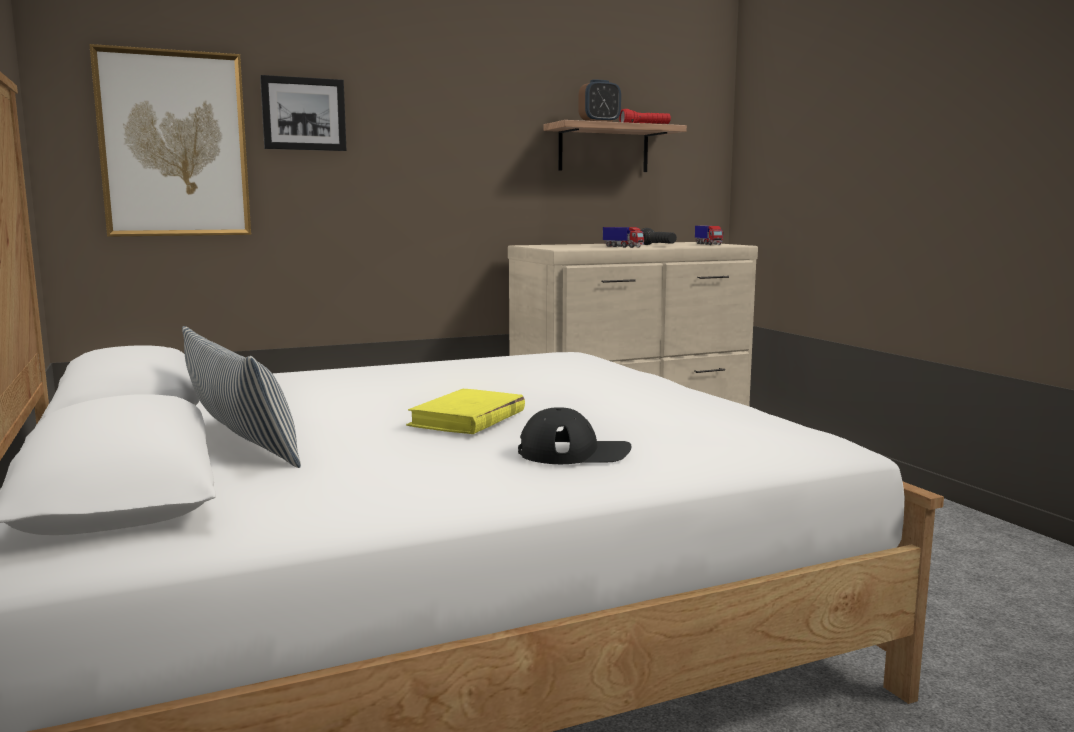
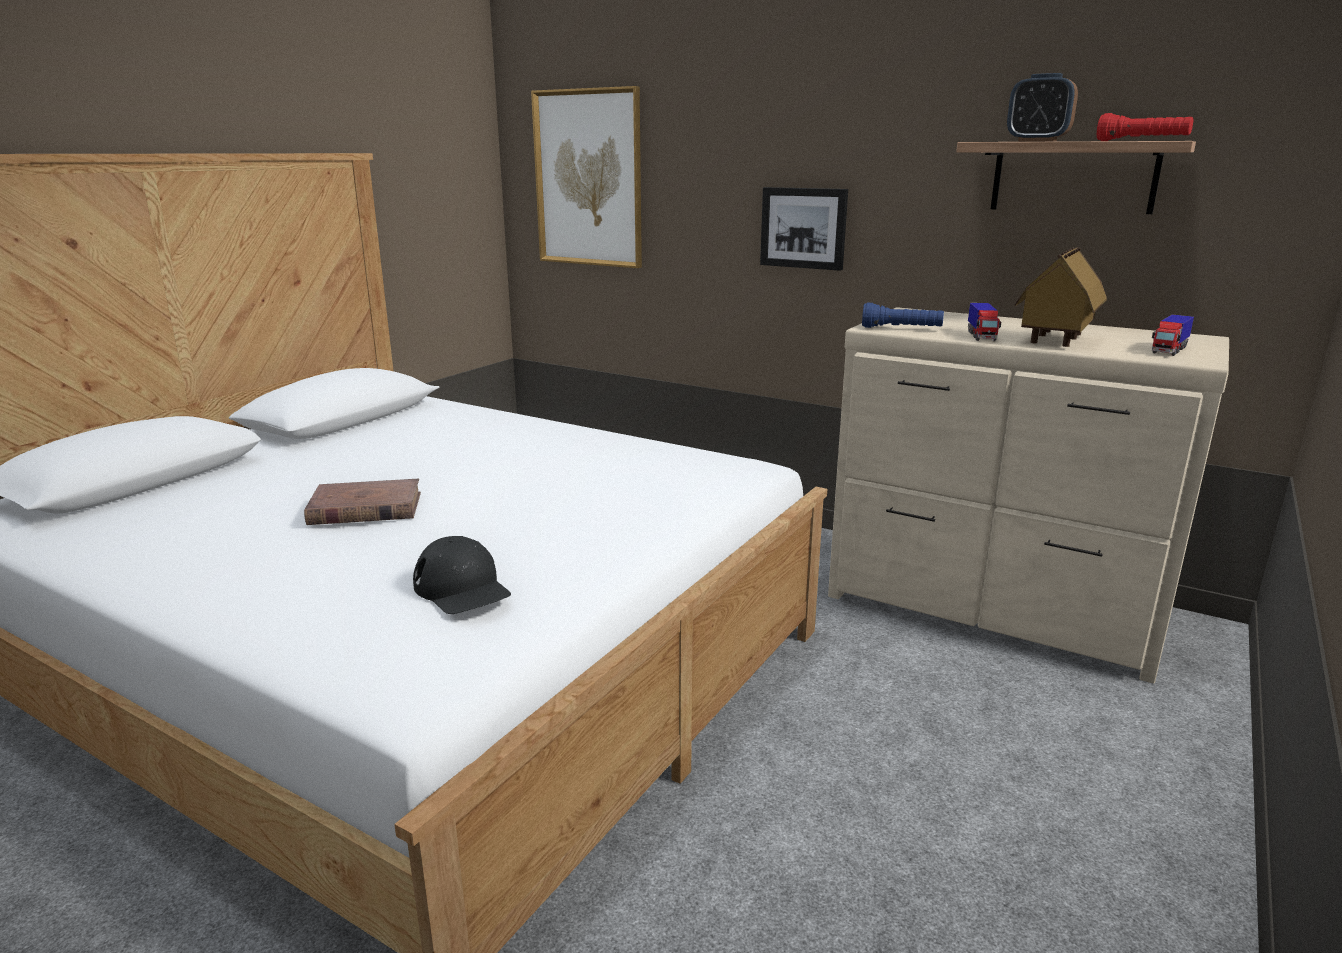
camera: 55 degrees right, 10 degrees up
(240, 442) = (259, 471): pillow -> none
(303, 114) = (691, 144): picture -> picture (803, 228)
(467, 418) = (365, 509): yellow book -> brown book
(574, 453) = (278, 575): black cap -> black cap (462, 588)
(575, 248) = (901, 329): none -> blue flashlight
(657, 245) = (1054, 341): black flashlight -> toy house

